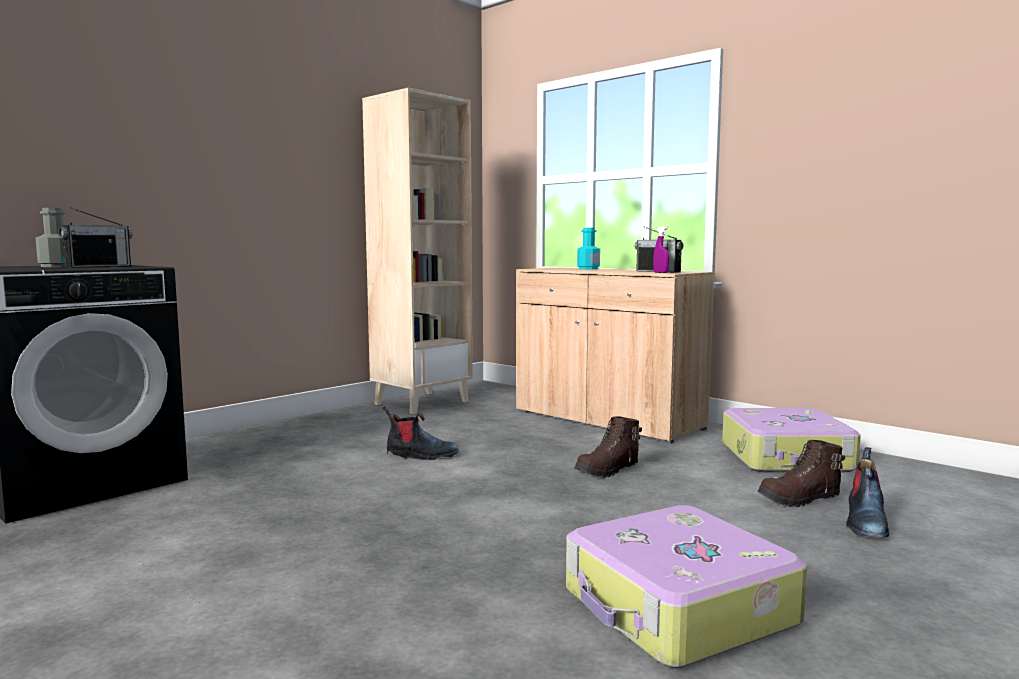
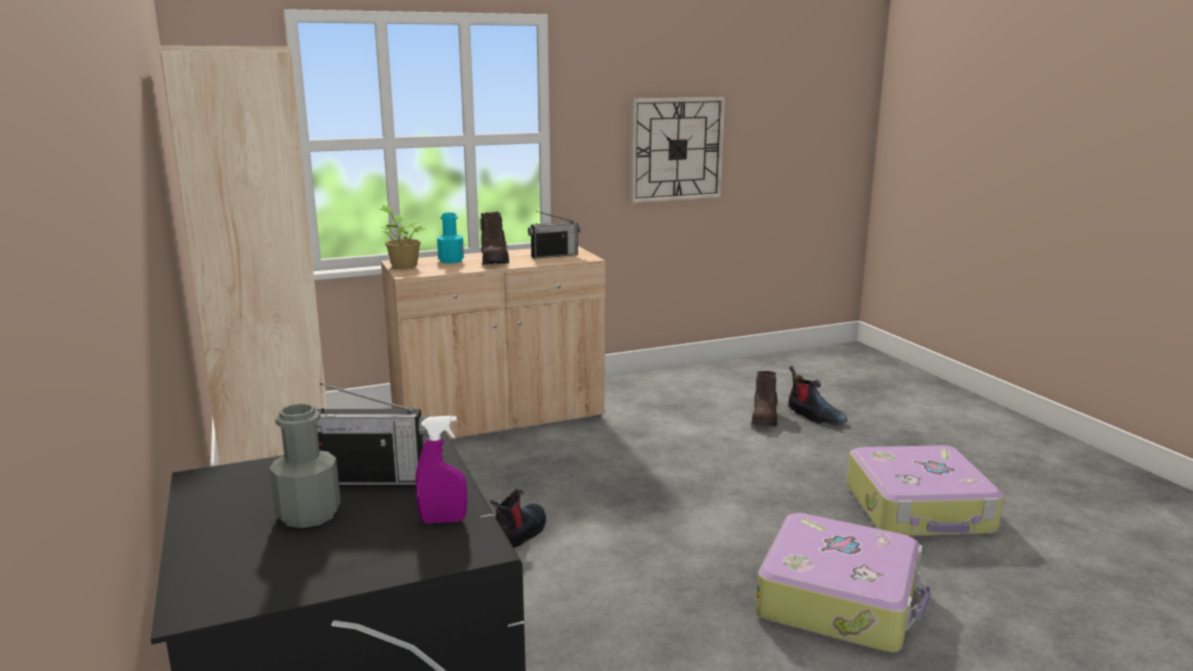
camera: 65 degrees left, 10 degrees up
(98, 266) = (372, 479): radio -> radio turned 120 degrees clockwise
(554, 268) = (403, 266): none -> potted plant
(608, 470) = (651, 459): brown boot -> brown boot (494, 260)
(661, 272) = (576, 258): purple spray bottle -> purple spray bottle (443, 520)
(787, 458) = (676, 392): suitcase -> suitcase (840, 600)
(868, 175) = (676, 149): none -> wall clock

